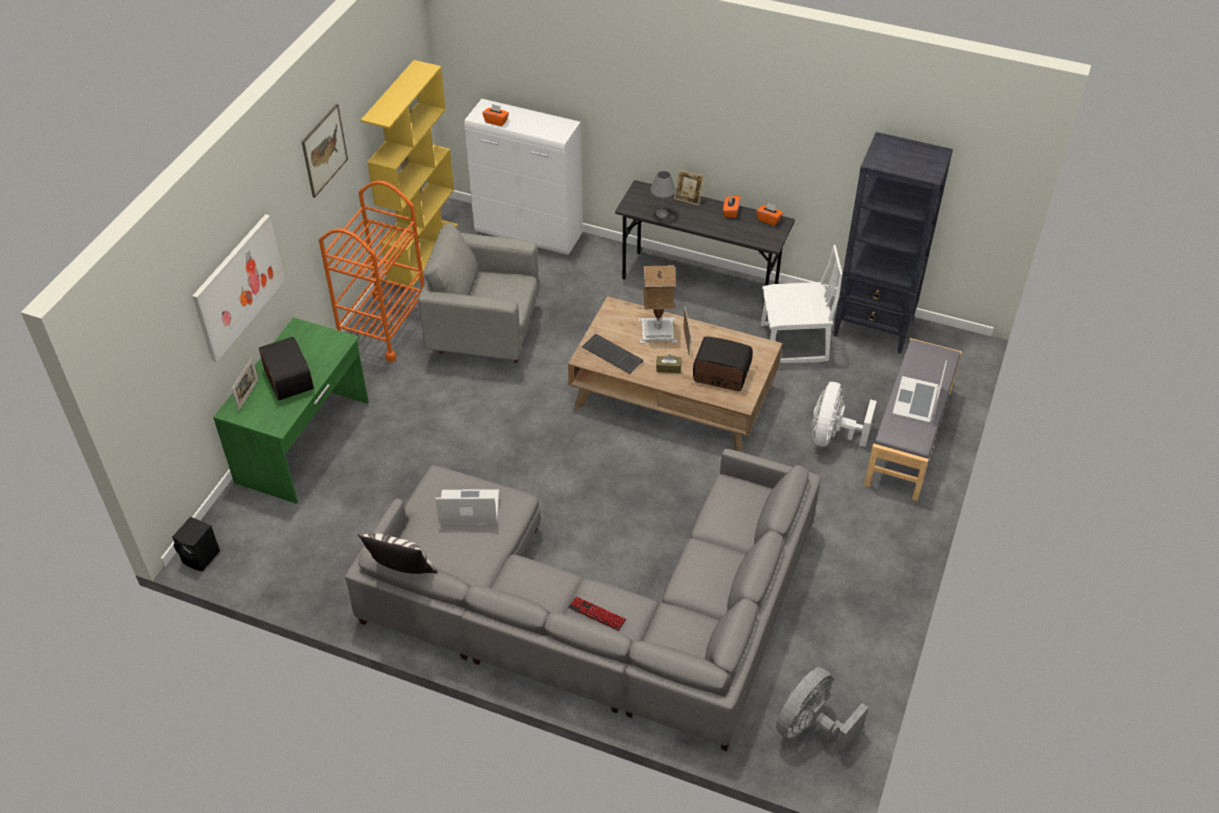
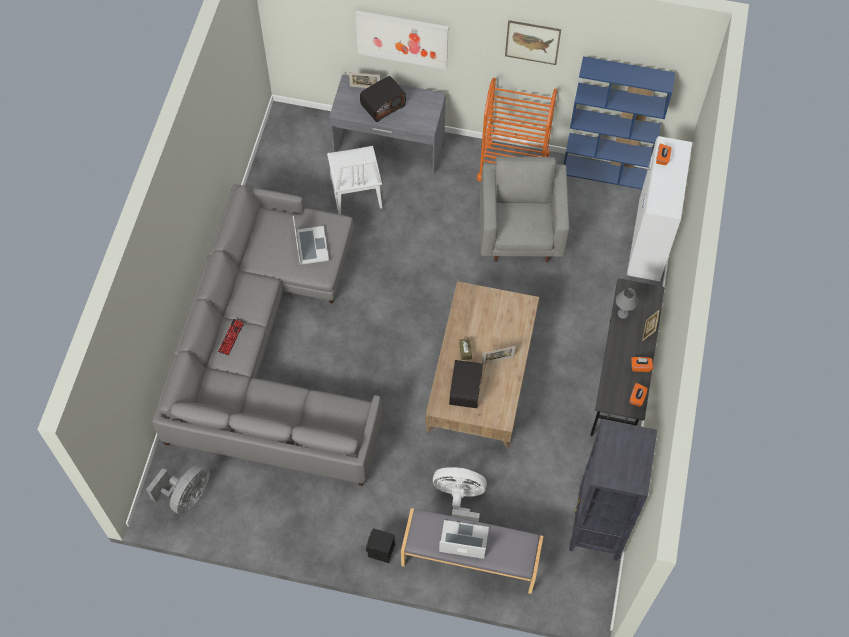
camera: 80 degrees right, 15 degrees up
(201, 557) = (281, 117): black speaker -> black speaker (380, 551)
(304, 442) = (389, 146): green desk -> grey desk
(402, 571) = (230, 210): pillow -> none
(422, 251) = (605, 172): yellow bookcase -> blue bookcase
(611, 355) = (472, 309): keyboard -> none
(658, 329) = (507, 338): table lamp -> none
(794, 344) = (561, 462): white chair -> white chair (355, 193)
(810, 727) = (187, 496): grey fan -> grey fan turned 90 degrees clockwise

